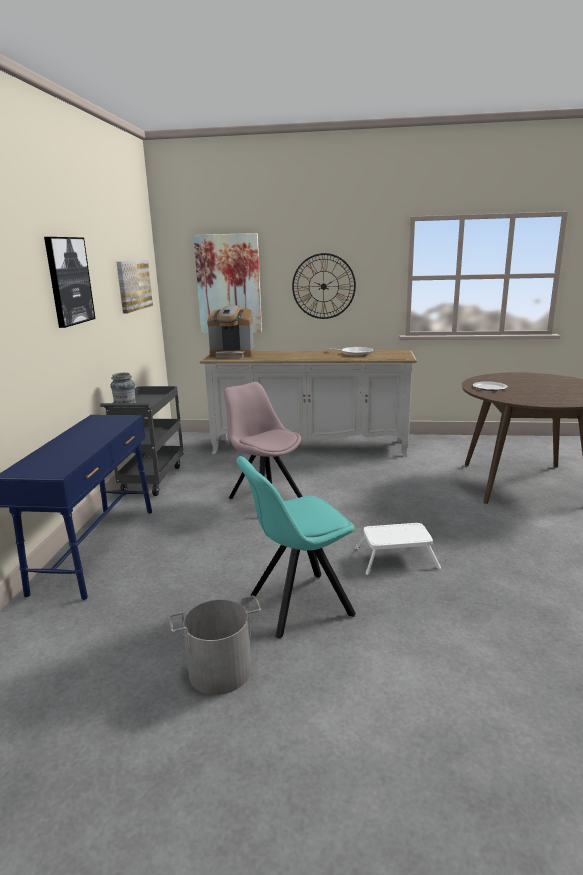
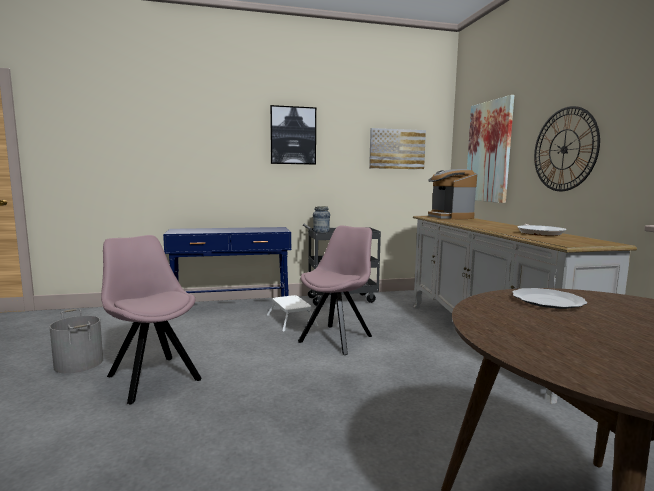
camera: 70 degrees right, 10 degrees down
(299, 604) = (153, 378): turquoise chair -> pink chair
(396, 557) = (239, 417): white step ladder -> white step ladder (291, 320)

